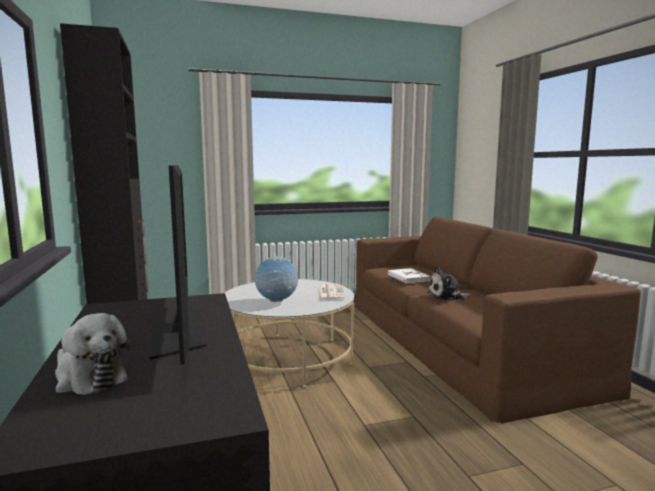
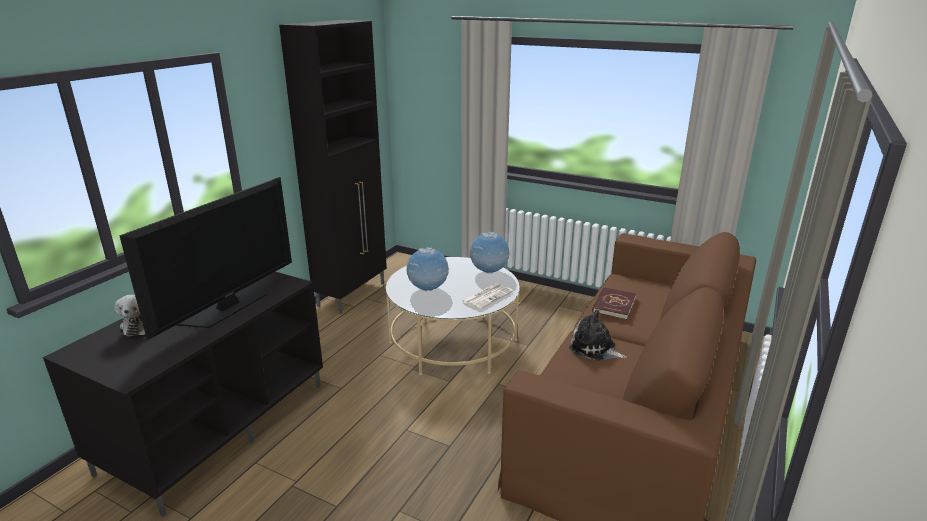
camera: 45 degrees right, 15 degrees up
(298, 283) = (489, 272): none -> globe
(408, 277) = (614, 305): white book -> red book

